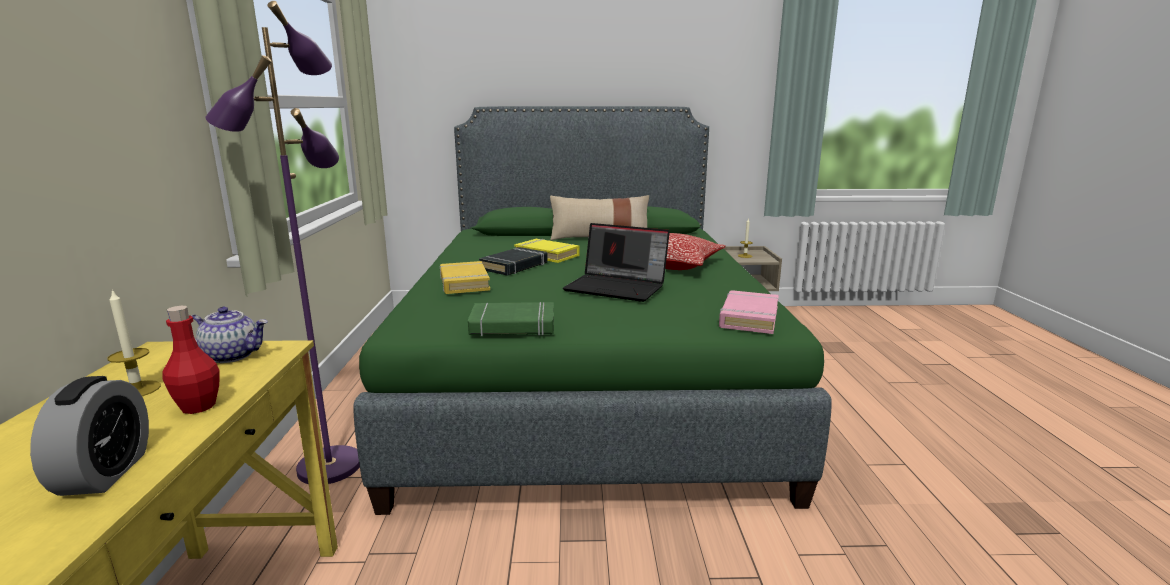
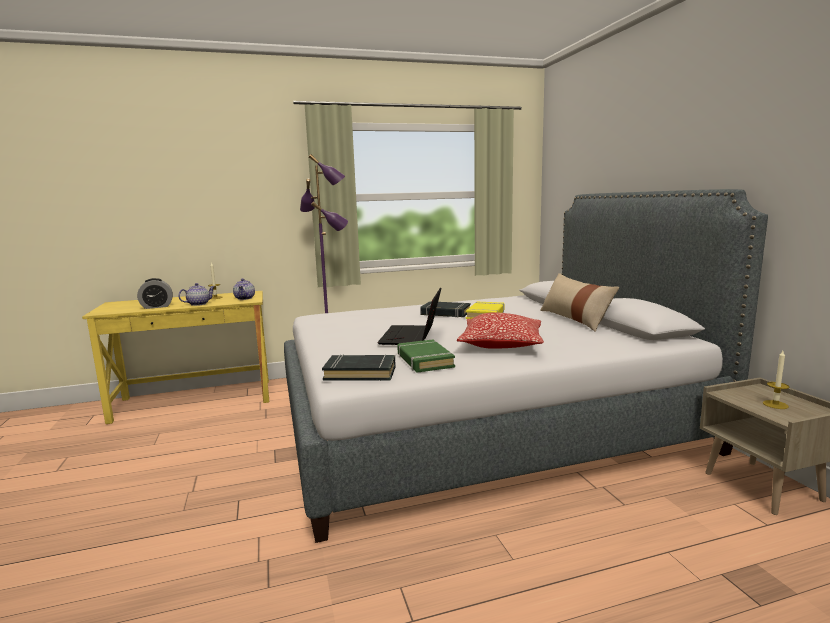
camera: 75 degrees right, 5 degrees down
(198, 406) = (198, 304): red bottle -> teapot
(464, 283) = (393, 310): yellow book -> none
(513, 326) = (319, 328): green book -> green book (424, 360)
(585, 377) = (483, 424): green bed -> grey bed
(748, 317) = (360, 373): pink book -> black book

